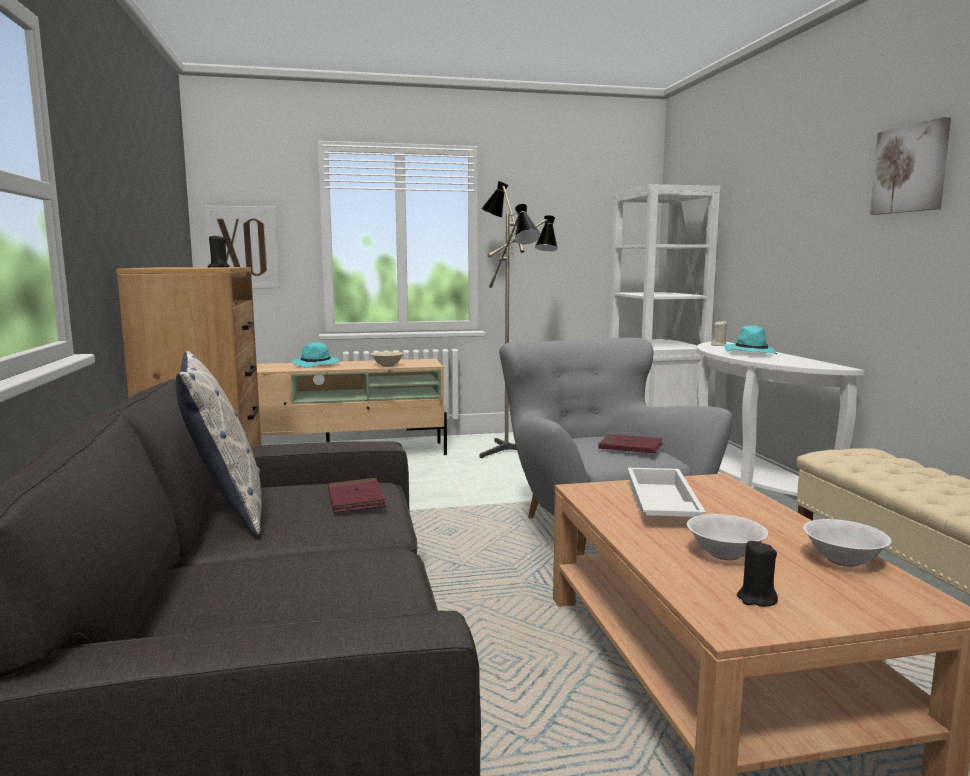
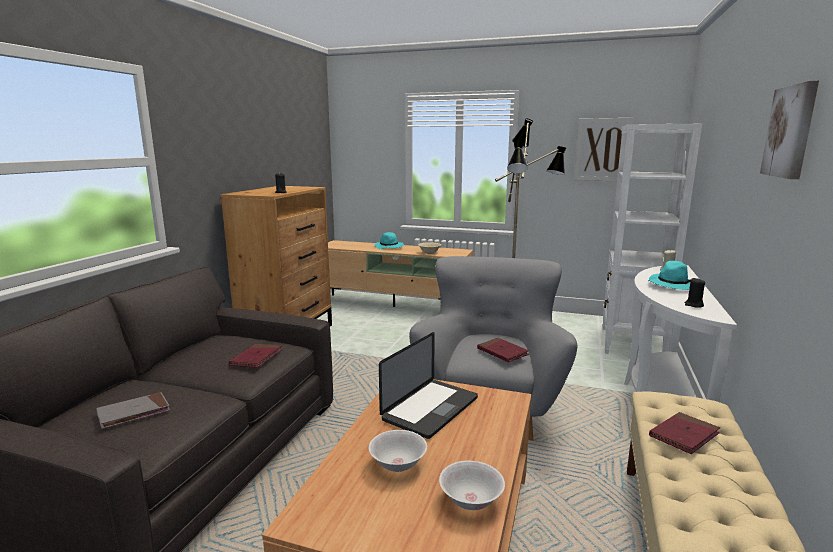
camera: 30 degrees right, 5 degrees up
(225, 510) = (193, 349): pillow -> none
(243, 247) = (358, 166): picture -> picture (603, 149)
(294, 592) = (134, 413): none -> grey book
(659, 504) = (430, 409): white tray -> laptop
(756, 599) = (352, 507): black candle -> black candle (693, 305)
(898, 473) = (684, 435): none -> red book

